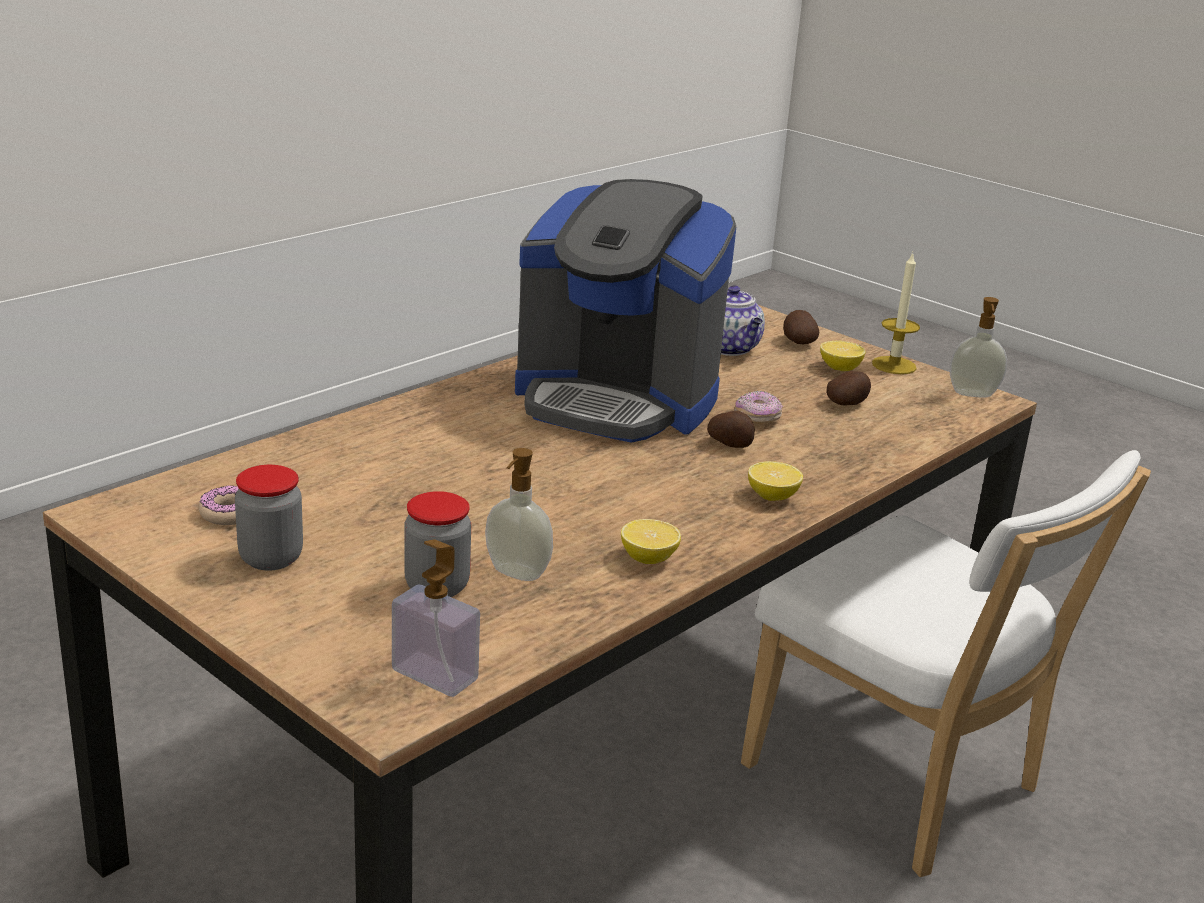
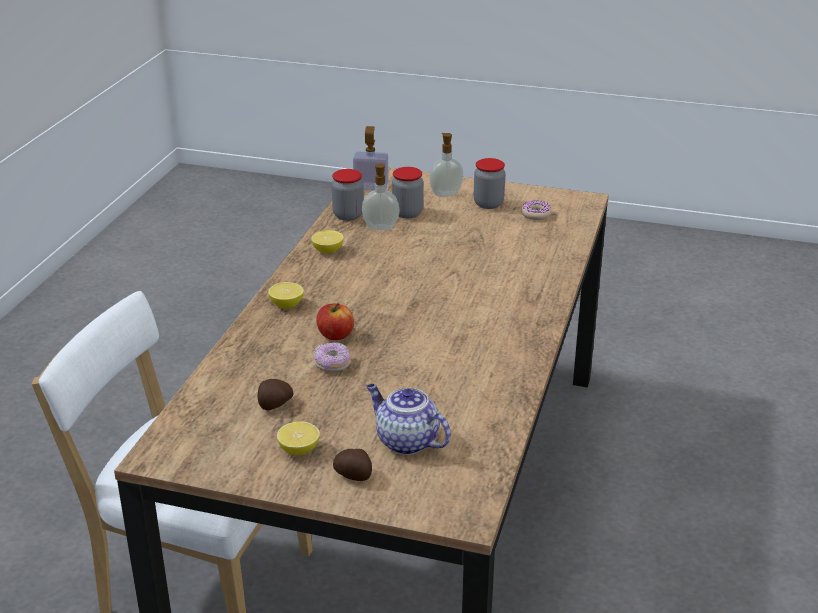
camera: 155 degrees right, 5 degrees up
(550, 618) = (348, 215): none -> jar
(616, 400) = (438, 348): coffee machine -> none
(730, 444) = (335, 335): potato -> apple
(894, 365) = (253, 474): candle -> none
(973, 394) = (173, 458): soap dispenser -> soap dispenser (445, 194)

